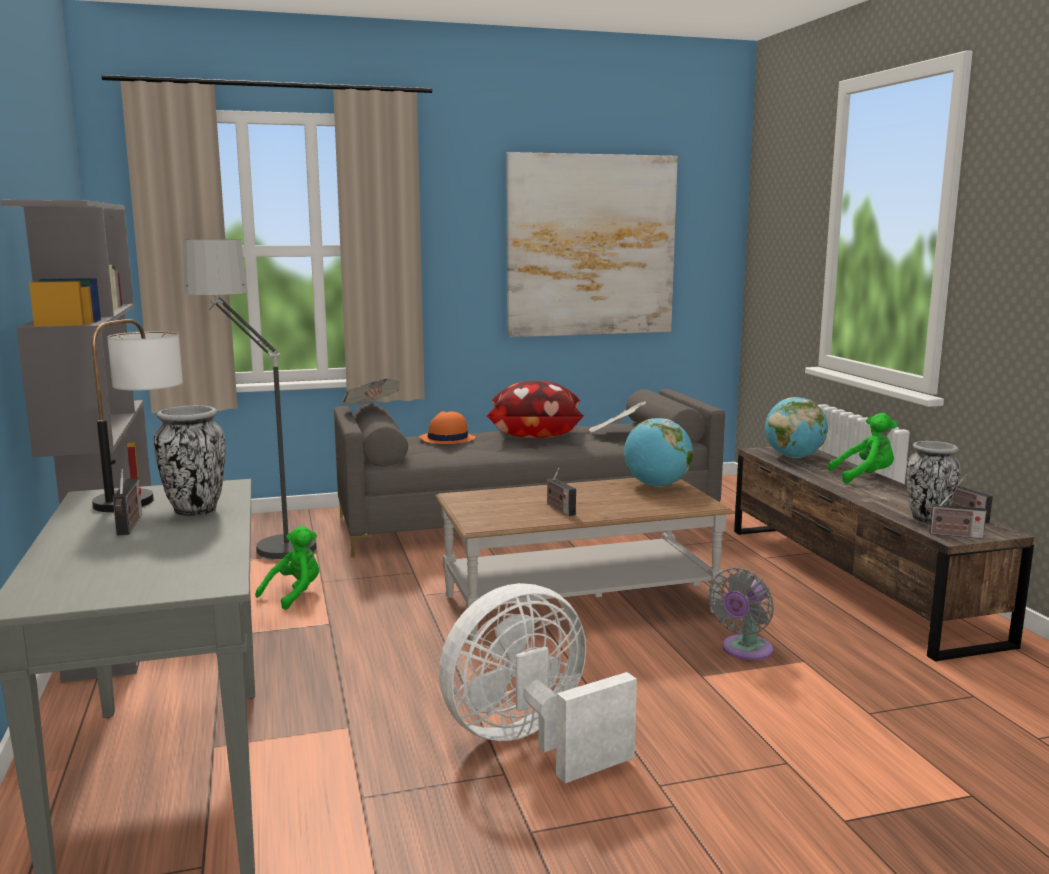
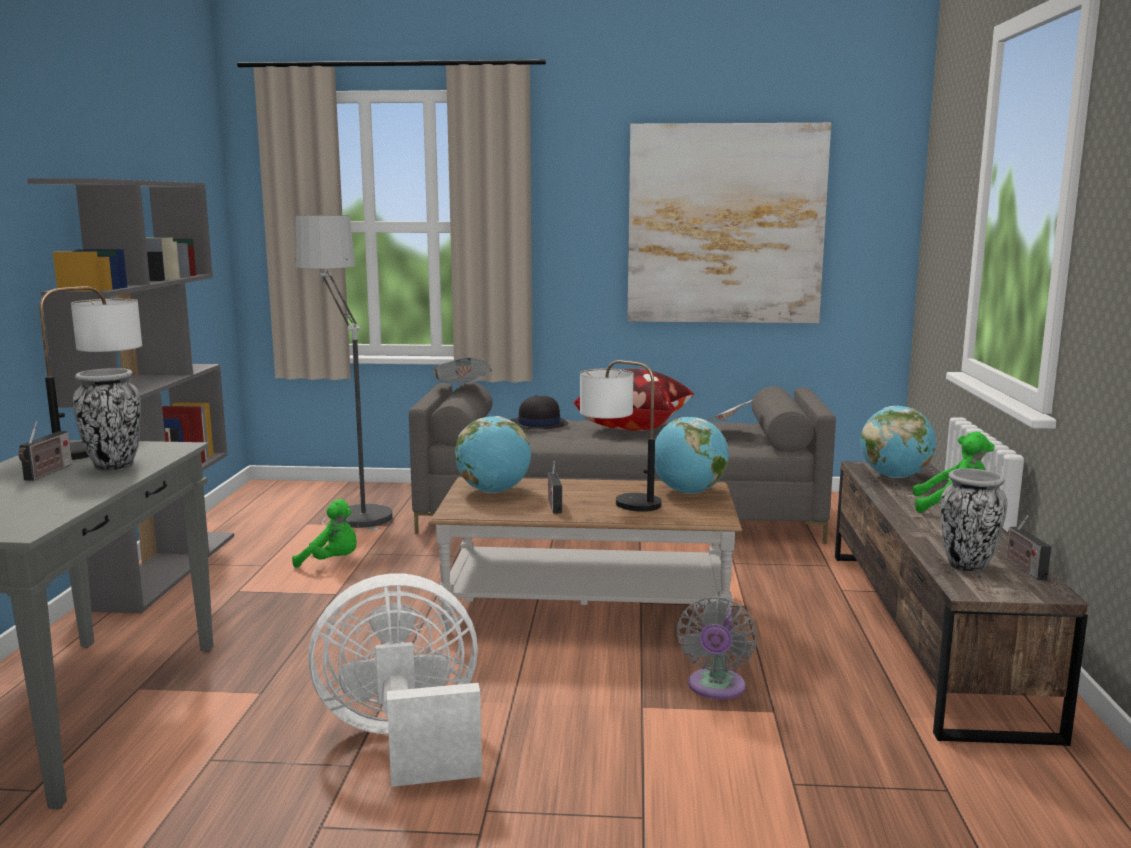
camera: 20 degrees right, 0 degrees up
(294, 594) = (332, 562): green plush toy -> green plush toy turned 45 degrees clockwise
(447, 439) = (538, 424): orange hat -> black hat
(489, 503) = (494, 491): none -> globe
(608, 498) = (619, 500): none -> table lamp
(744, 651) = (715, 688): grey fan -> grey fan turned 45 degrees counterclockwise
(953, 535) = (975, 588): radio -> none

